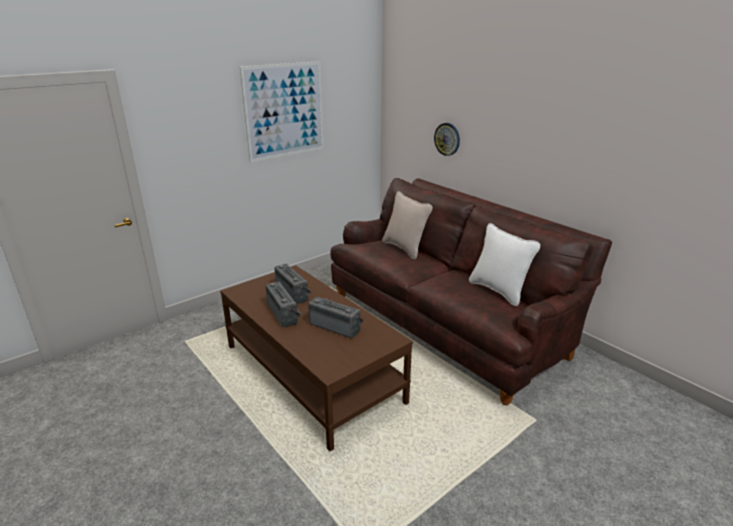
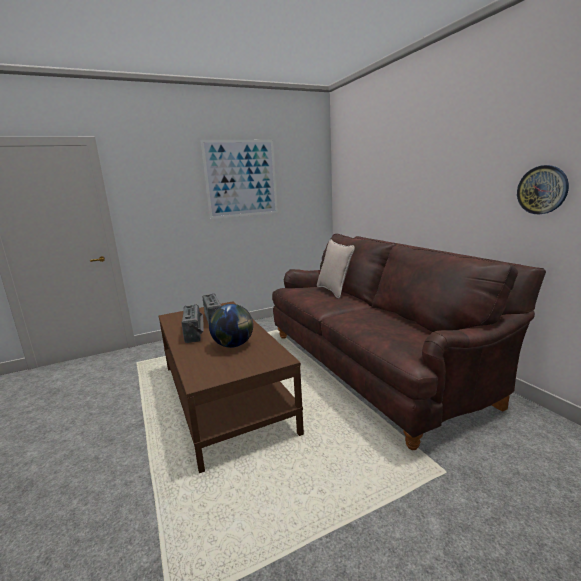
camera: 15 degrees right, 10 degrees down
(336, 326) = (233, 345): radio -> globe
(447, 139) = (380, 196): wall clock -> wall clock (542, 190)
(498, 290) = (413, 324): white pillow -> none

